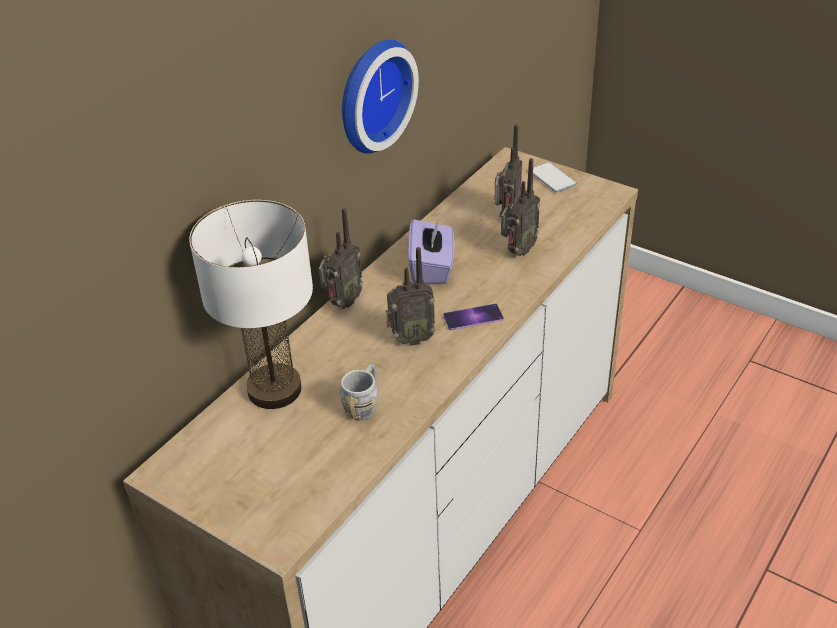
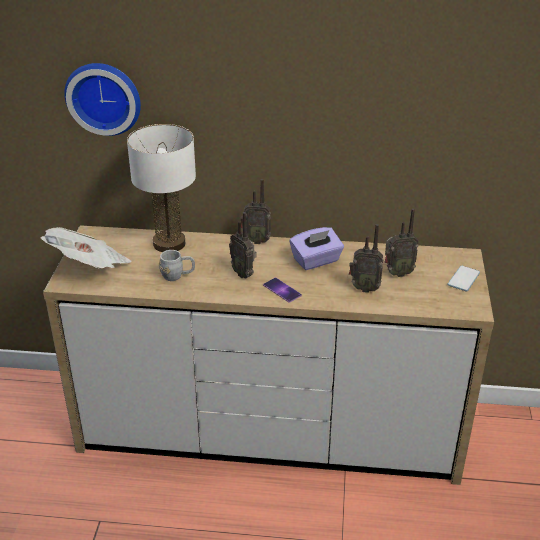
camera: 60 degrees right, 5 degrees down
(259, 497) = (90, 266): none -> newspaper
(371, 94) = (329, 130): wall clock -> wall clock (104, 97)

